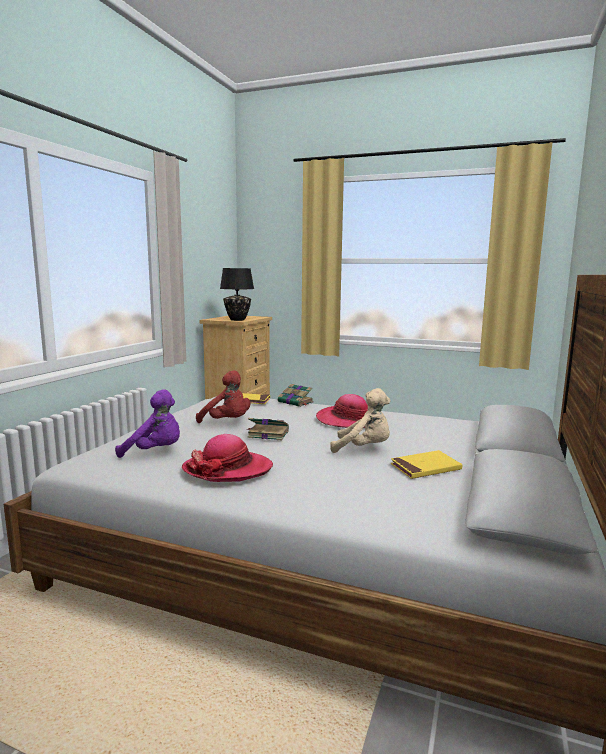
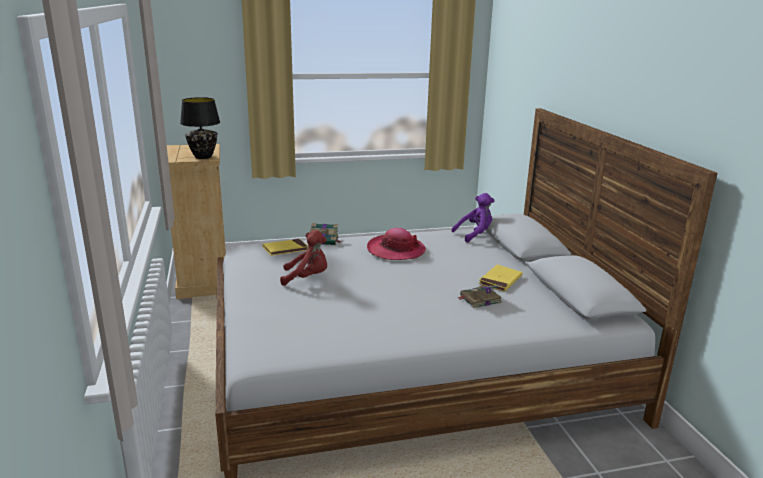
camera: 35 degrees left, 10 degrees up
(155, 452) = (305, 324): purple plush toy -> purple plush toy (475, 235)
(227, 469) = (386, 322): hat -> none
(267, 434) = (360, 281): book -> book (479, 299)
(364, 449) = (444, 275): beige plush toy -> none

